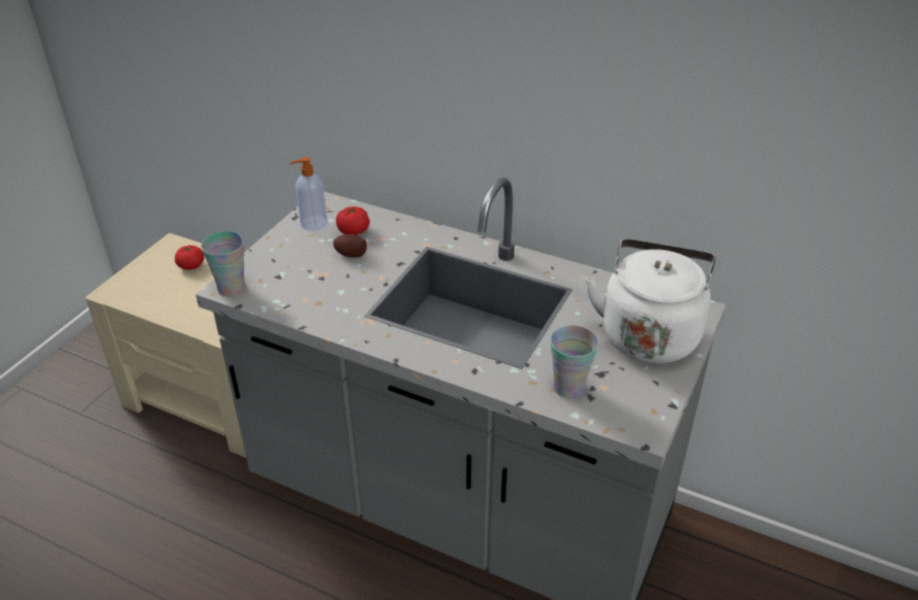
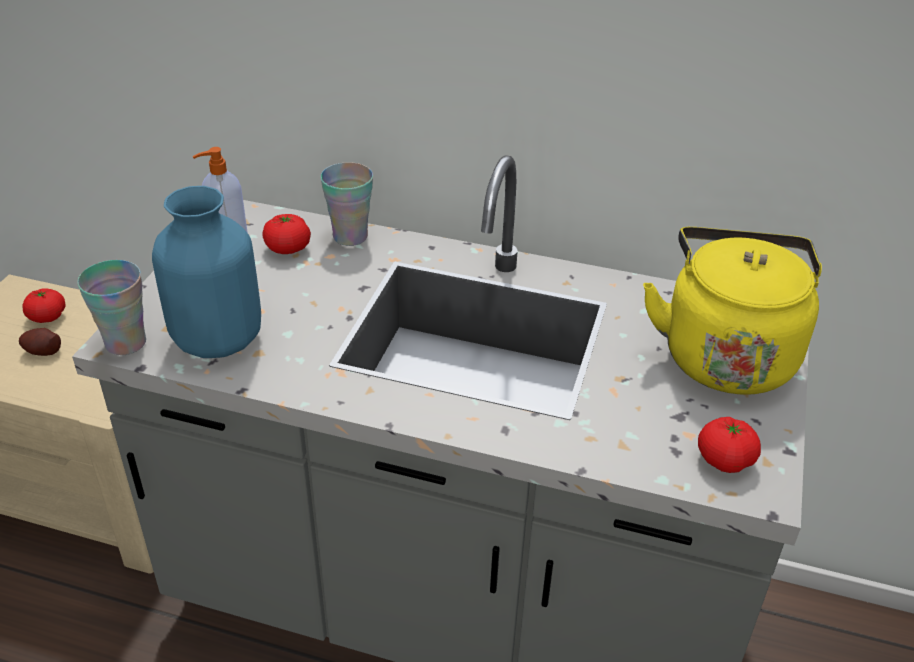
camera: 10 degrees left, 0 degrees up
(293, 291) = (218, 338): none -> blue vase
(350, 254) = (290, 280): potato -> potato (42, 351)
(569, 388) = (642, 441): cup -> cup (350, 236)
(623, 406) = (724, 460): none -> tomato
(649, 333) = (726, 354): white kettle -> yellow kettle

